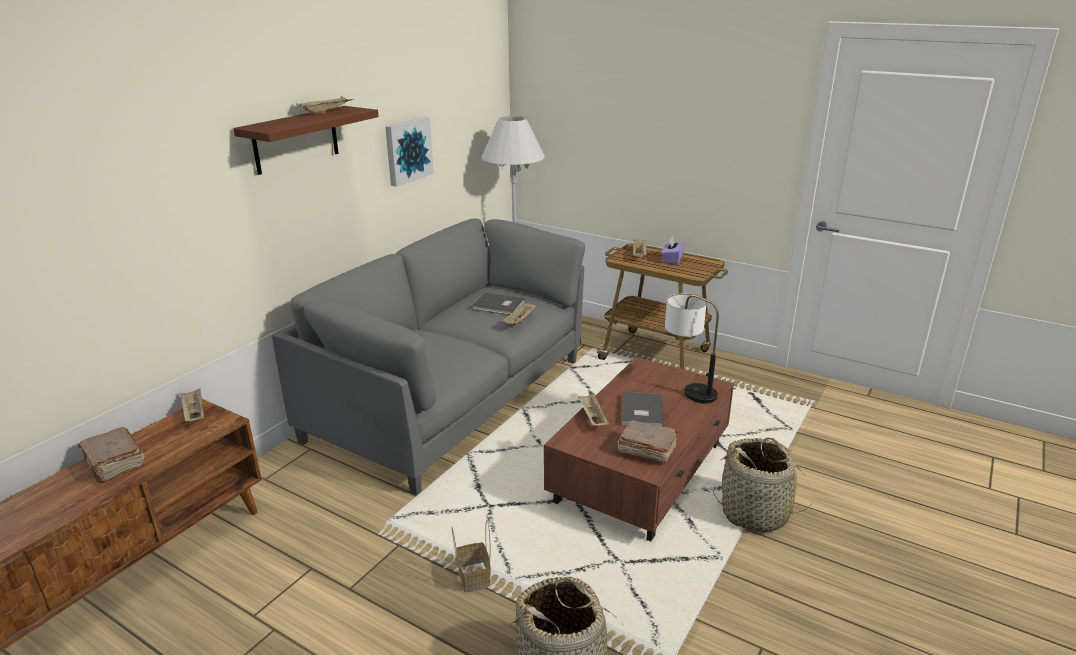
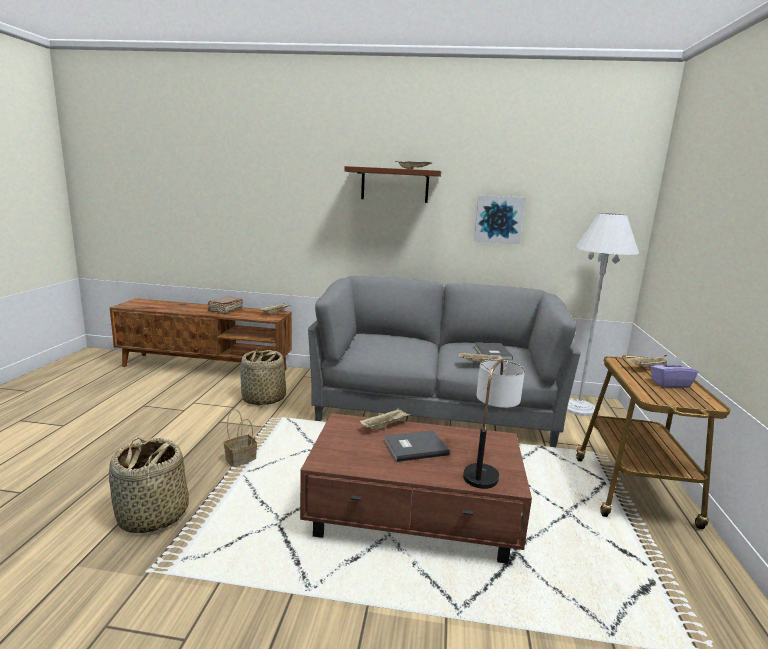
camera: 65 degrees right, 10 degrees down
(646, 450) = (352, 457): brown book -> none
(755, 513) = (400, 613): basket -> basket (263, 399)

